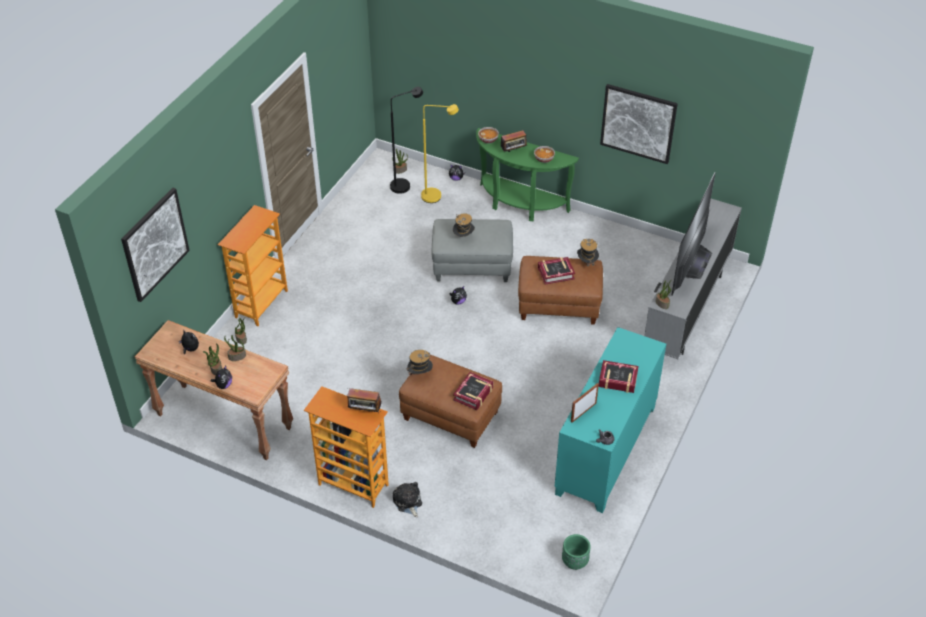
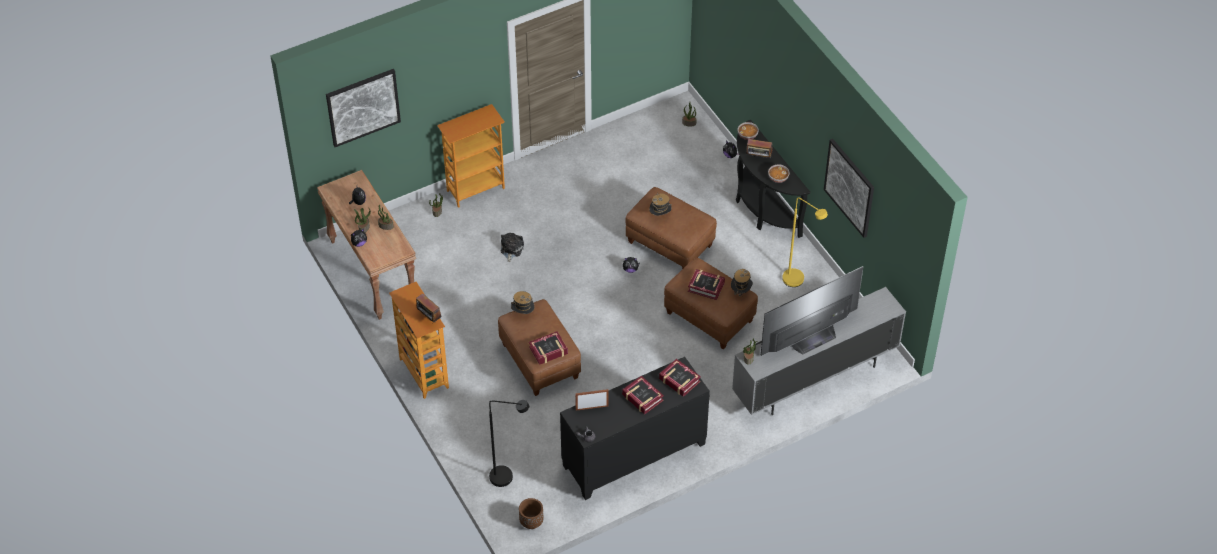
camera: 35 degrees right, 5 degrees up
(405, 185) = (680, 140): black floor lamp -> black floor lamp (507, 478)
(408, 502) = (451, 409): plush toy -> plush toy (511, 249)
(437, 197) = (698, 164): yellow floor lamp -> yellow floor lamp (798, 282)
(472, 266) = (670, 244): grey ottoman -> brown ottoman
(519, 204) = (762, 208): green console table -> black console table
(574, 561) = (531, 522): green planter -> brown planter
(607, 450) = (634, 455): turquoise cabinet -> black cabinet
(633, 348) = (679, 380): none -> book

